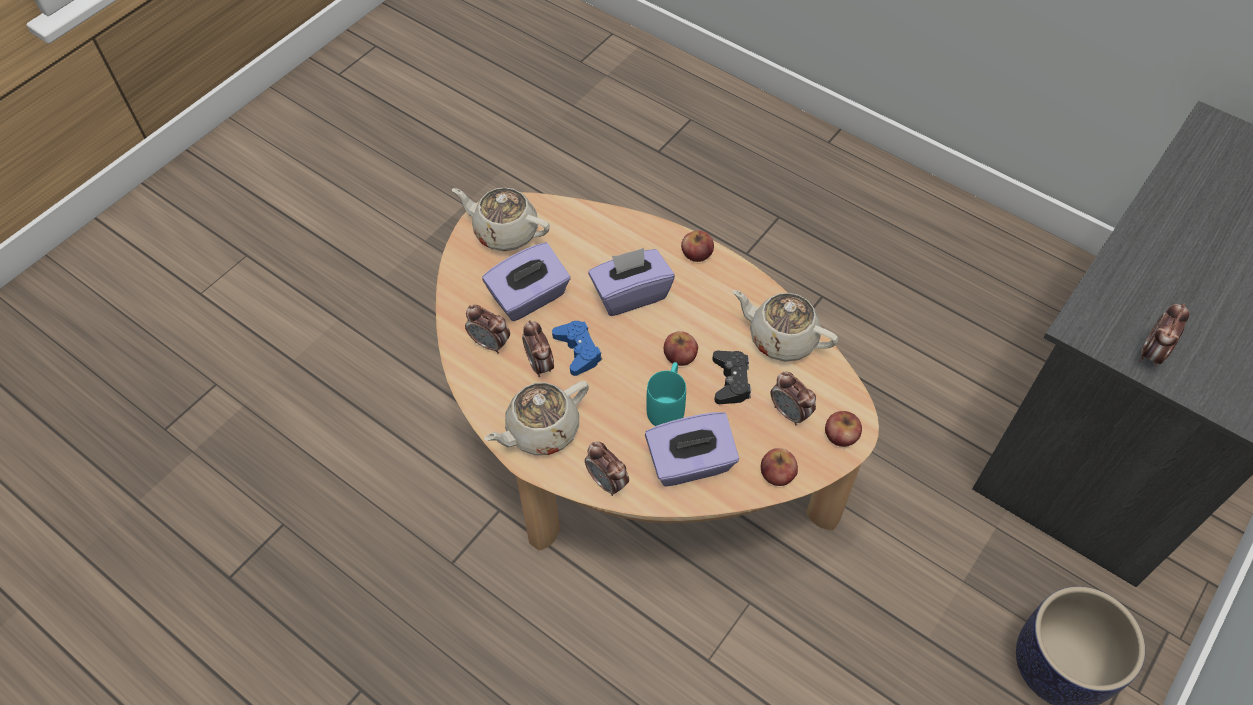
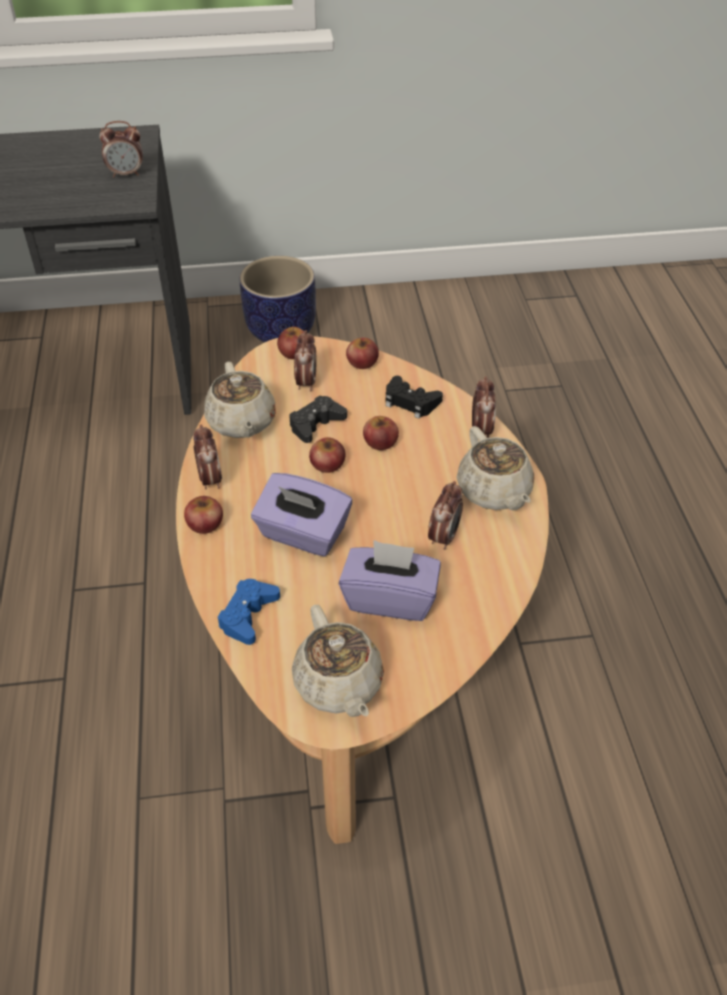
camera: 135 degrees left, 10 degrees down
(490, 344) = (468, 585): alarm clock -> alarm clock (210, 479)
(541, 430) = (494, 492): beige teapot -> beige teapot turned 60 degrees clockwise
(578, 351) = (400, 524): blue game controller -> blue game controller (248, 615)
(667, 405) = (380, 442): turquoise mug -> apple
(690, 464) = (410, 402): purple tissue box -> black game controller

